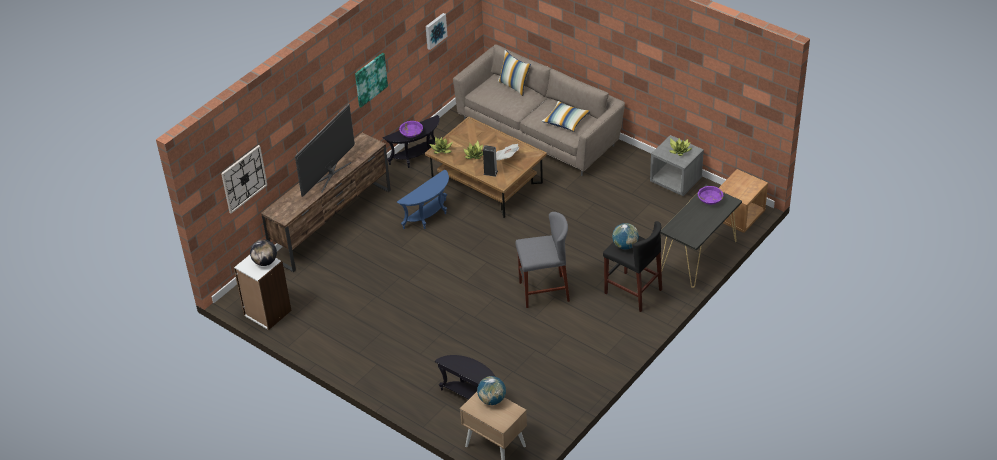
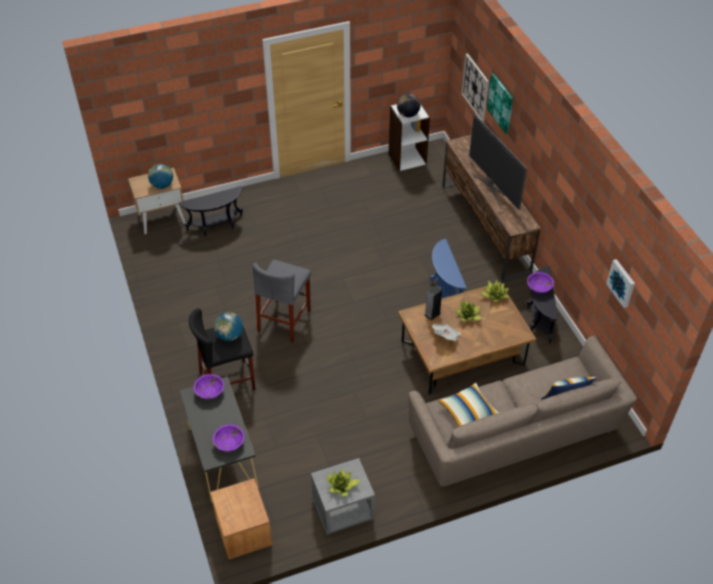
camera: 120 degrees right, 5 degrees up
(370, 79) = (562, 201): picture -> picture (501, 103)
(681, 232) = (209, 391): none -> purple bowl

